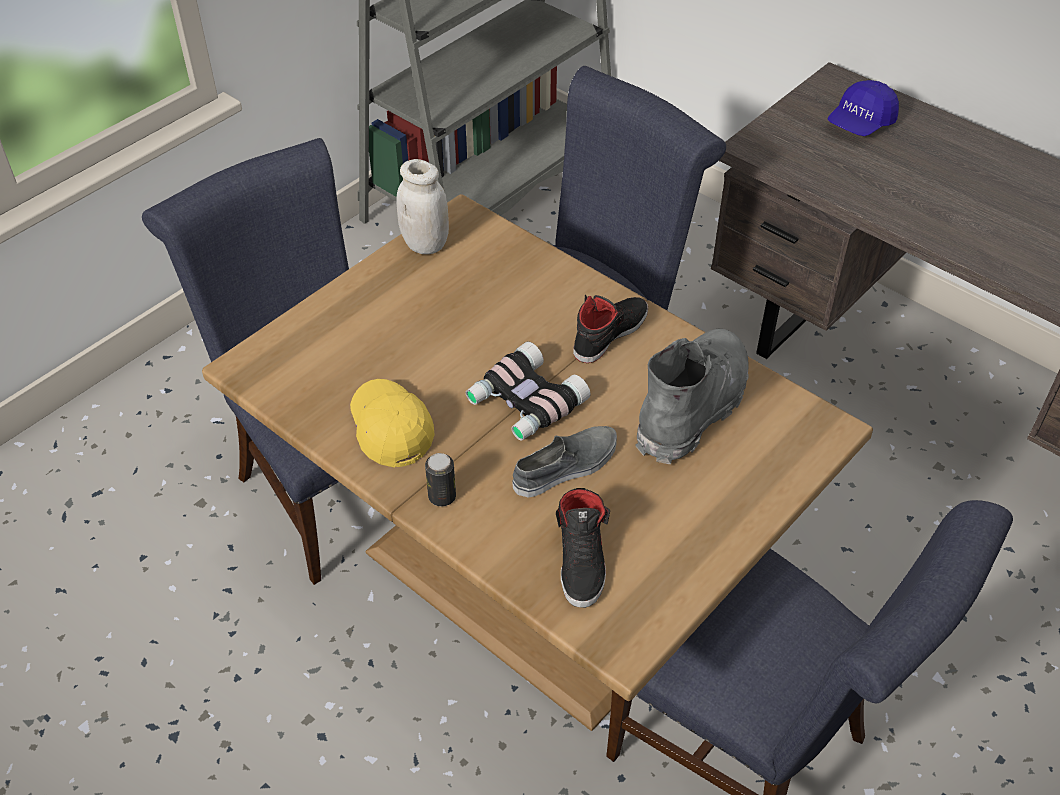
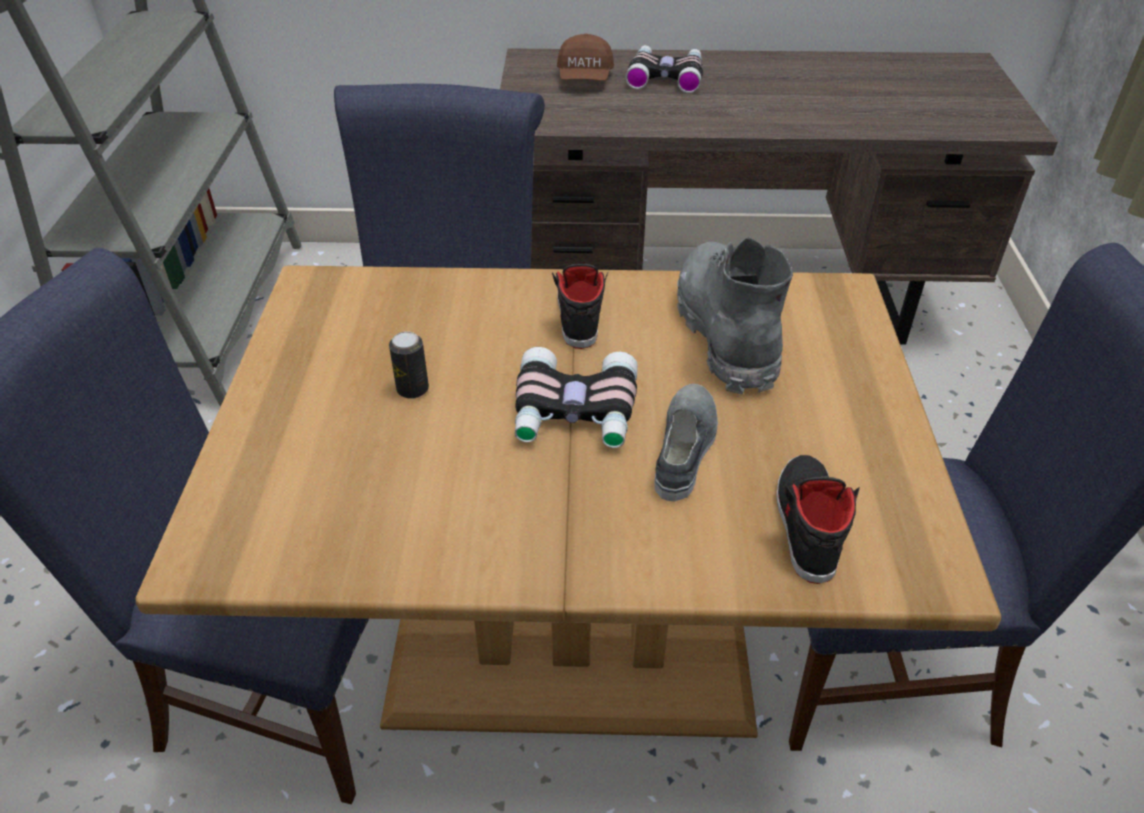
camera: 40 degrees left, 5 degrees down
(391, 430) = (465, 522): yellow cap -> none
(425, 244) = (296, 325): white jar -> none
(442, 496) = (600, 554): can -> can (412, 389)
(582, 559) = (806, 522): black shoe -> black shoe turned 135 degrees counterclockwise
(860, 124) = (585, 78): blue cap -> brown cap
(937, 154) = (665, 77): none -> binoculars

